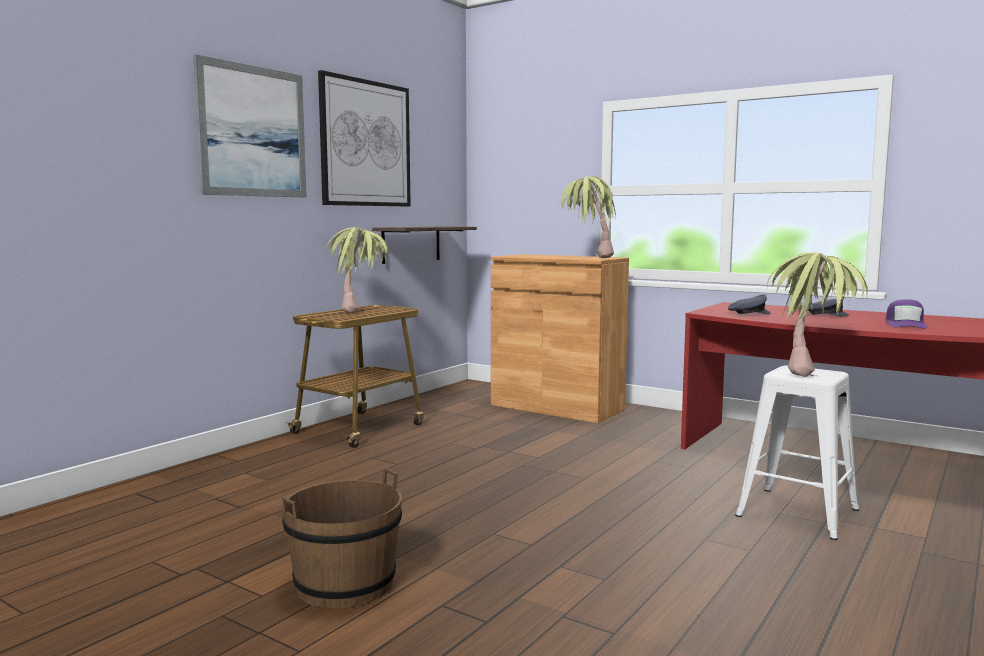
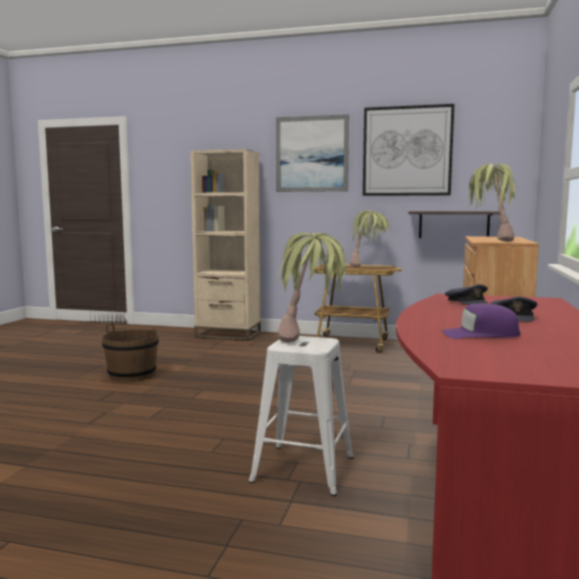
camera: 70 degrees right, 0 degrees up
(167, 485) = (228, 335): none -> beige bookcase

